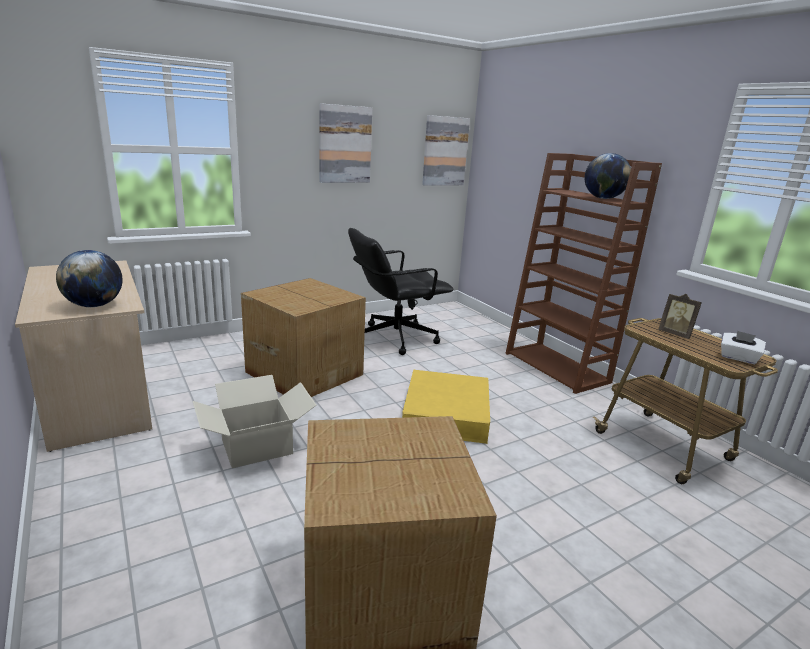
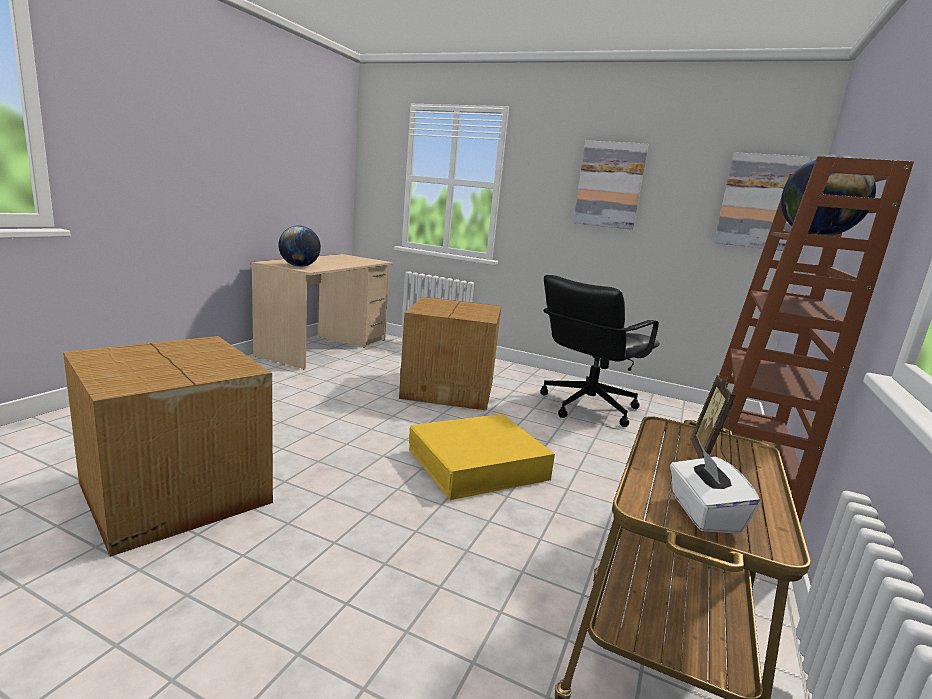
camera: 55 degrees right, 5 degrees down
(257, 447) = (319, 402): cardboard box -> none
(395, 338) = (587, 406): black office chair -> black office chair turned 75 degrees counterclockwise

